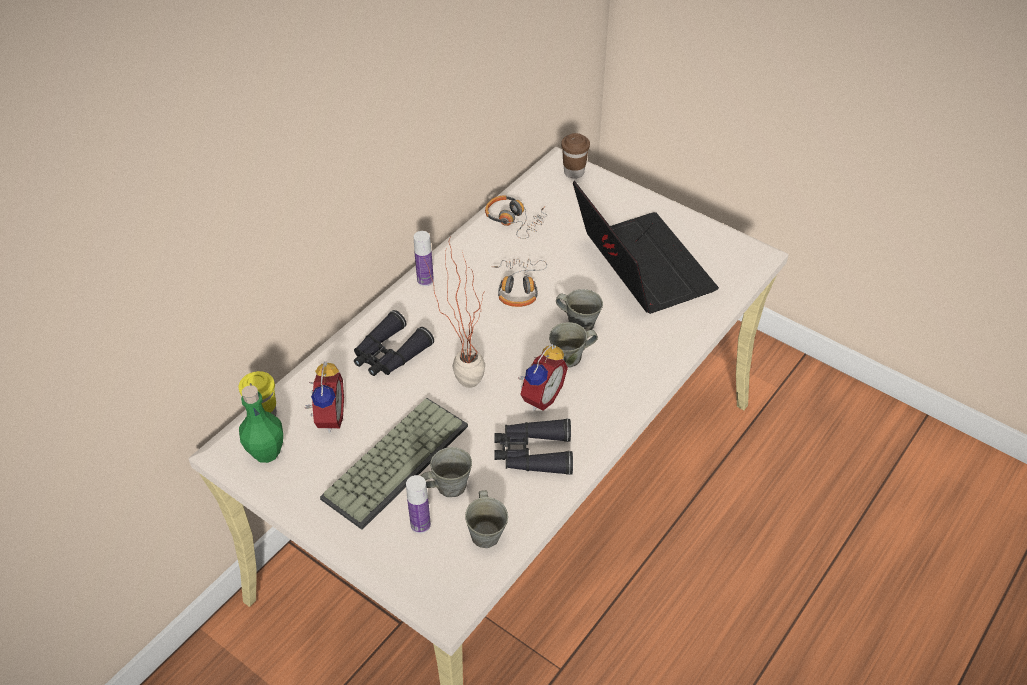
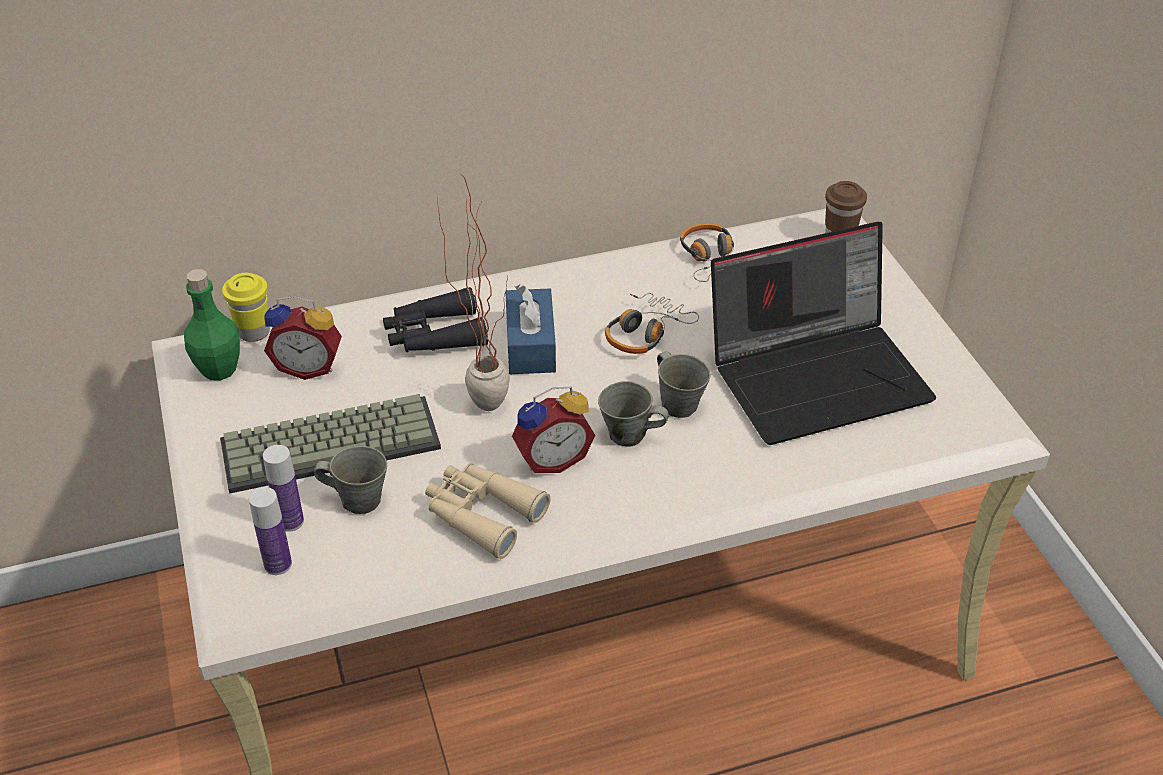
camera: 35 degrees right, 5 degrees down
(327, 417) = (309, 366): alarm clock -> alarm clock turned 60 degrees clockwise
(425, 280) = (548, 278): bottle -> bottle (278, 564)
(457, 330) = (530, 345): none -> blue tissue box
(486, 533) = (347, 569): grey mug -> none
(532, 453) = (481, 514): black binoculars -> beige binoculars
(639, 266) = (819, 375): laptop -> laptop turned 60 degrees clockwise

